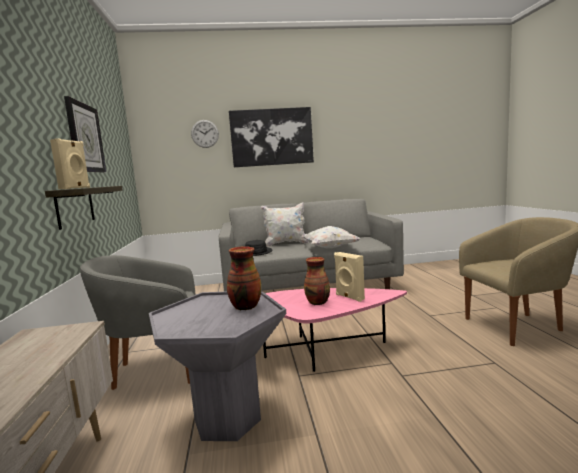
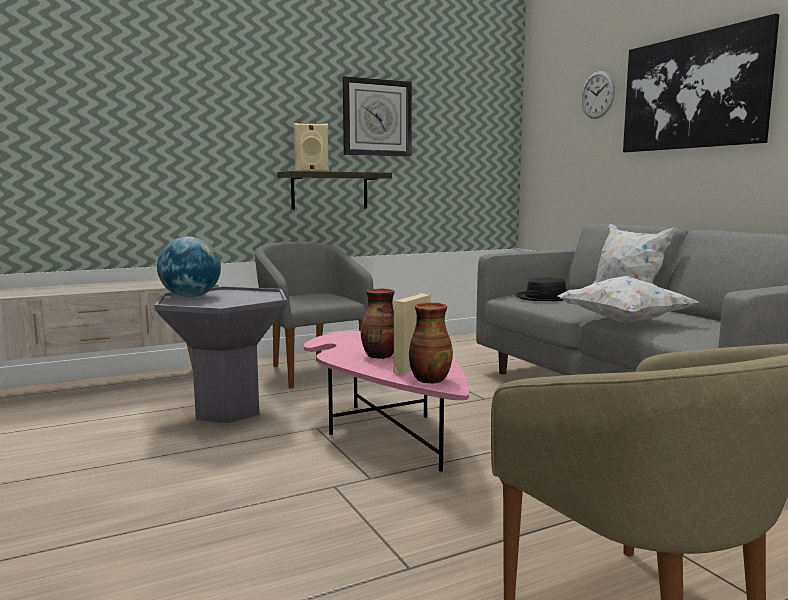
camera: 70 degrees right, 0 degrees up
(185, 327) = (191, 297): none -> globe
(245, 307) = (239, 302): vase -> vase (429, 379)

